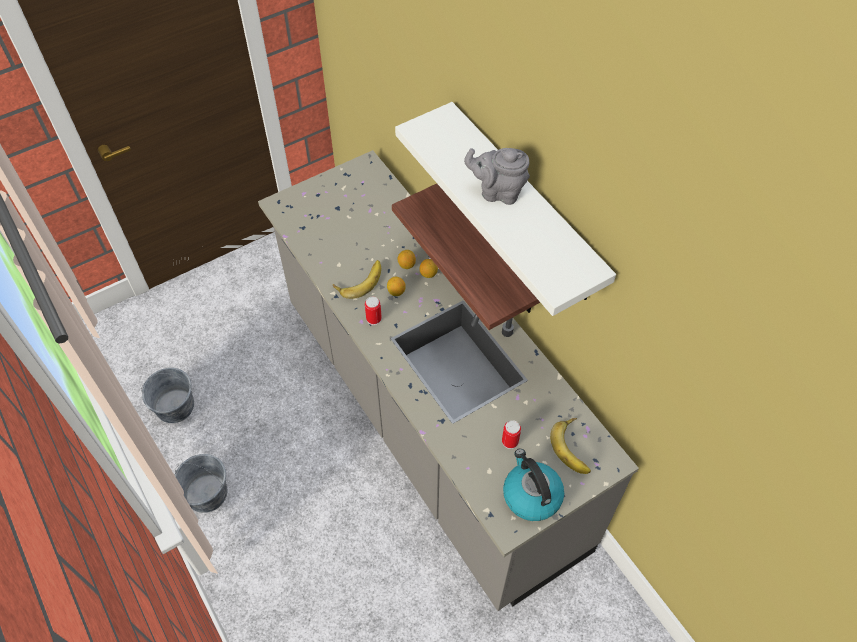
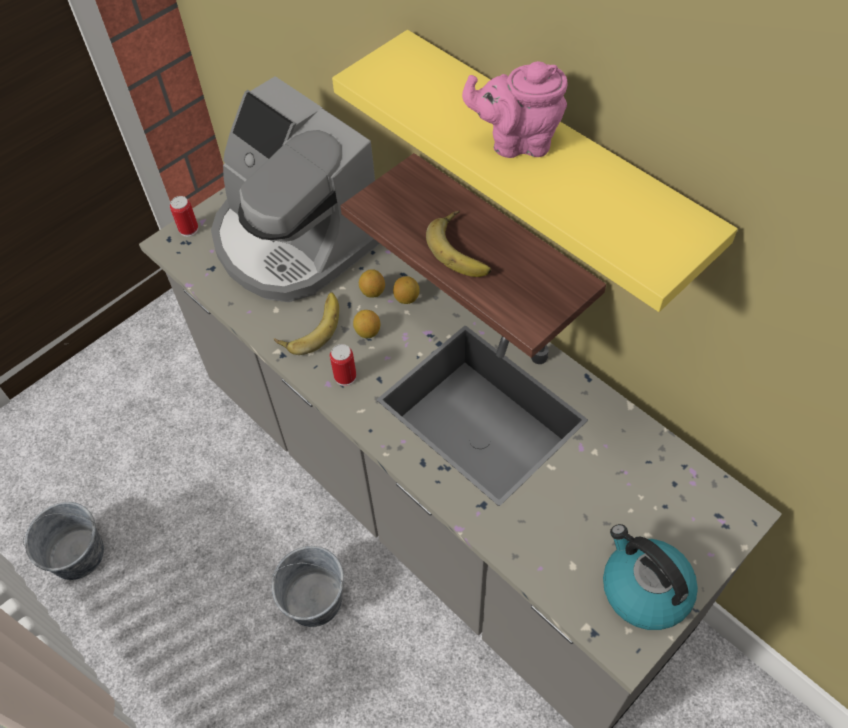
camera: 10 degrees left, 0 degrees up
(206, 493) = (147, 669): grey bucket -> grey bucket (313, 599)
(362, 219) = (293, 240): none -> coffee machine
(498, 192) = (517, 142): grey teapot -> pink teapot
(510, 441) = (589, 515): can -> can (188, 229)
(524, 205) = (551, 160): white shelf -> yellow shelf
(574, 448) = (683, 504): banana -> banana (463, 249)

